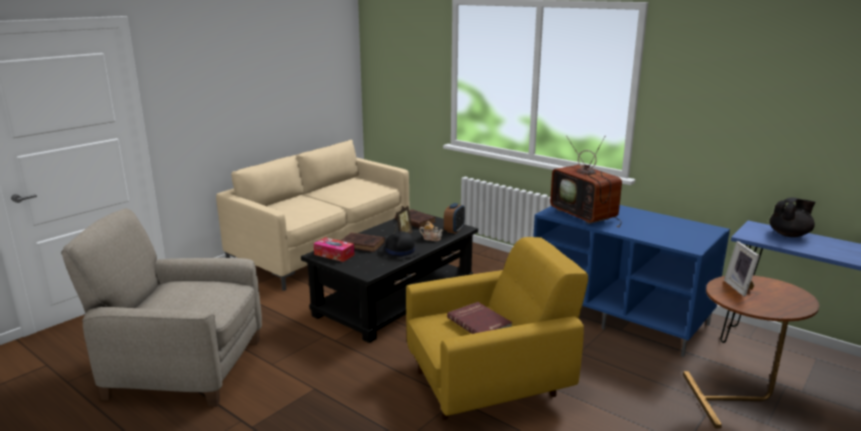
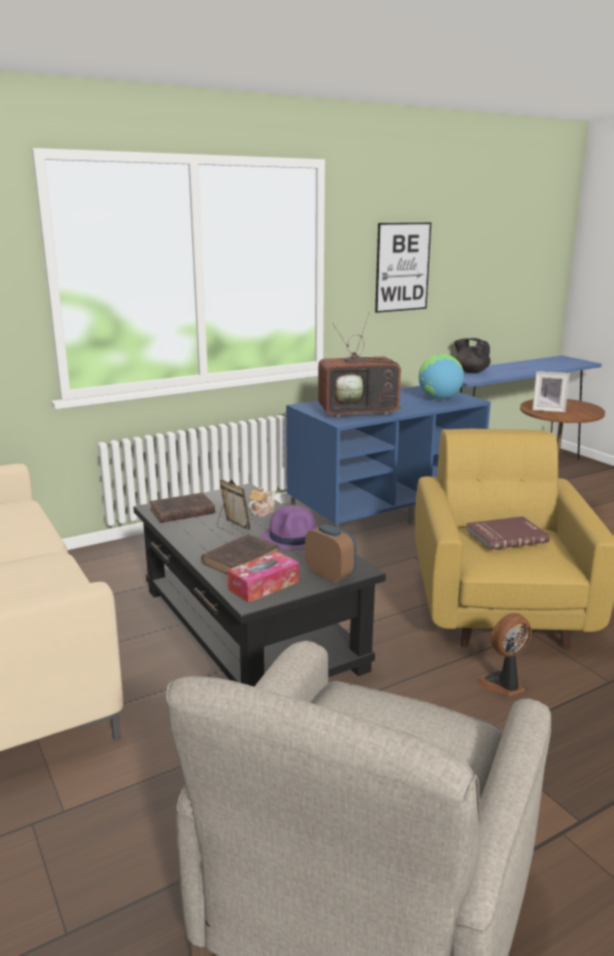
camera: 70 degrees left, 0 degrees up
(378, 392) = (504, 684): none -> fan
(400, 252) = (293, 538): black hat -> purple hat
(454, 230) = (245, 495): alarm clock -> alarm clock (330, 575)
(674, 236) = (439, 399): none -> globe
(728, 106) = (402, 267): none -> picture
(789, 234) = (471, 371): black teapot -> black teapot turned 45 degrees counterclockwise

